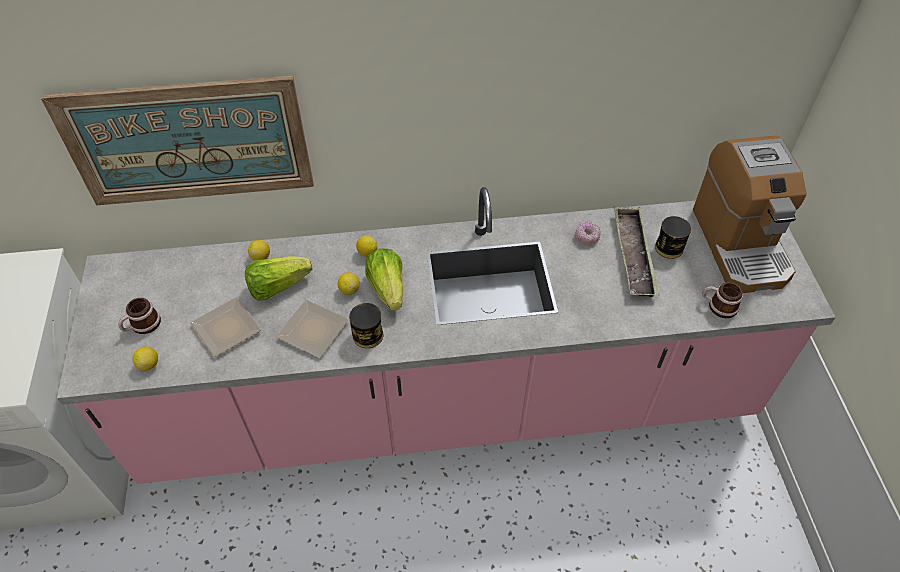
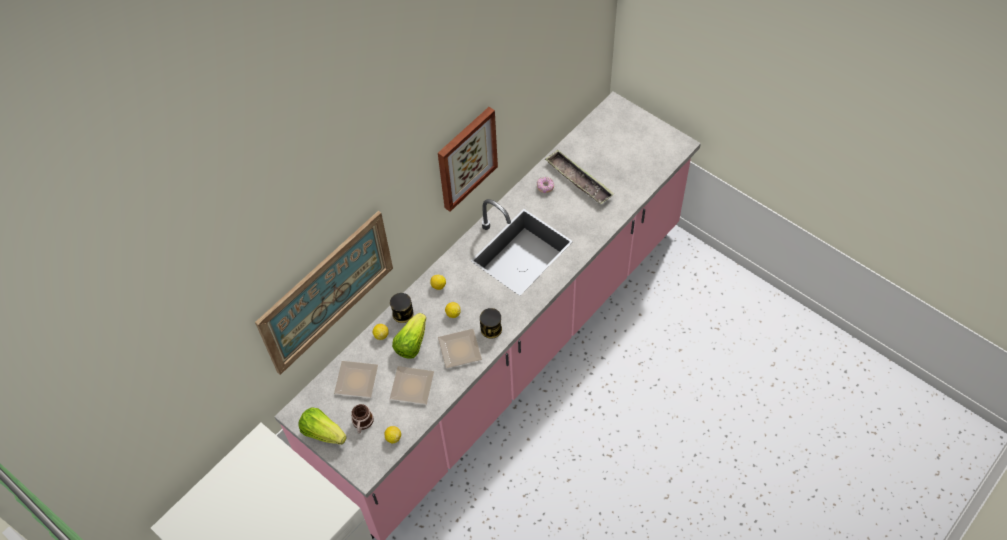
camera: 40 degrees left, 5 degrees up
(188, 283) = (357, 382): none -> plate
(388, 288) = (473, 297): lettuce -> lettuce (323, 432)
(477, 109) = (466, 158): none -> picture
(669, 247) = (592, 162): can -> can (403, 313)
(718, 306) = (644, 178): mug -> none
(740, 244) = (624, 134): coffee machine -> none

